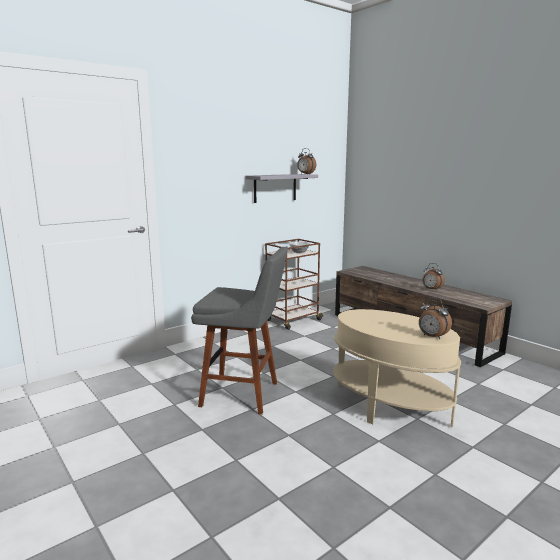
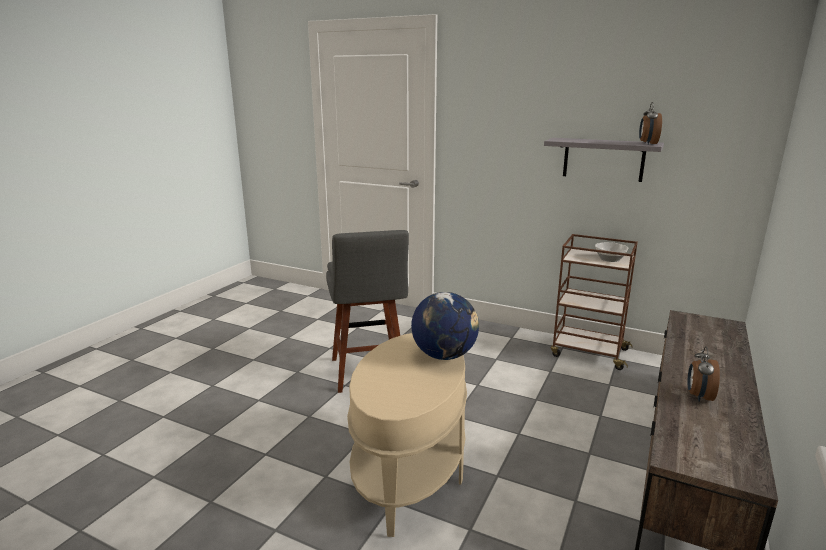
camera: 65 degrees right, 5 degrees up
(380, 314) = (444, 355): none -> globe
(432, 337) = (381, 398): alarm clock -> none

